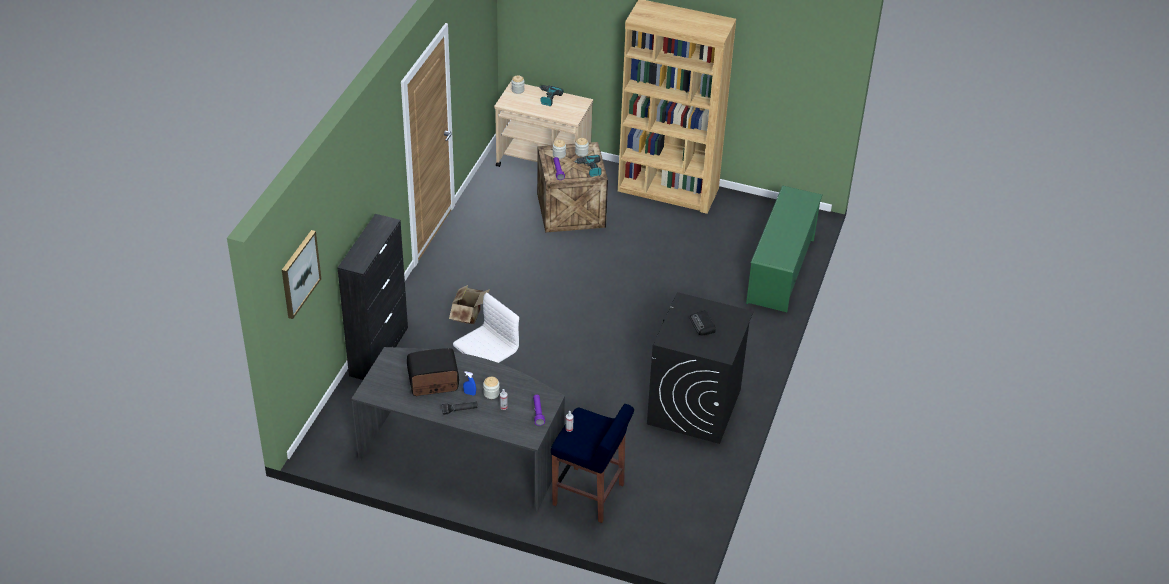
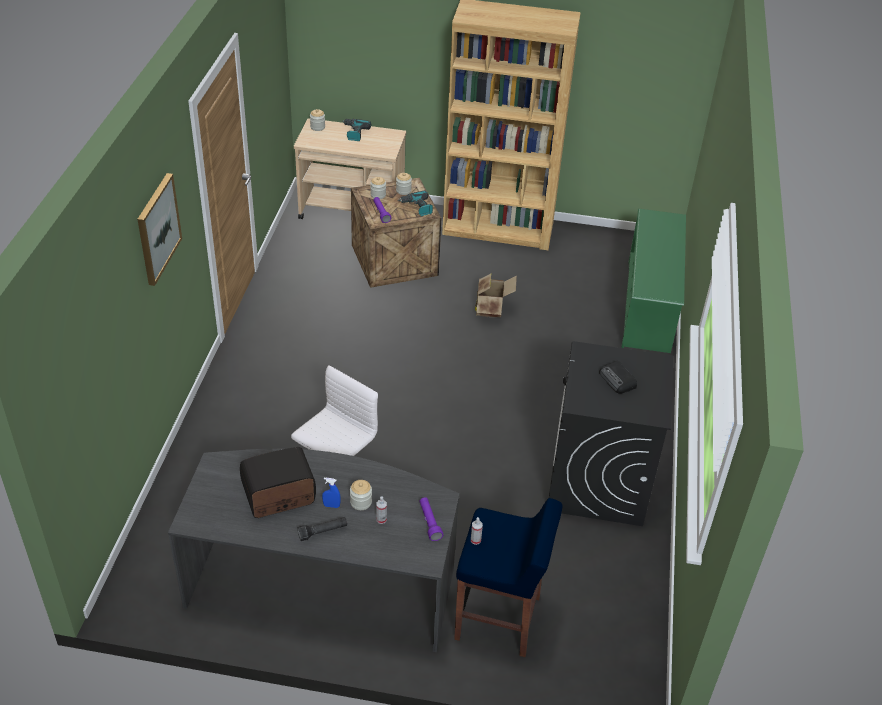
camera: 10 degrees left, 0 degrees up
(299, 273) = (75, 366): picture -> picture (157, 228)
(379, 351) = (191, 453): black cabinet -> none
(469, 315) = (298, 395): cardboard box -> cardboard box (492, 309)

